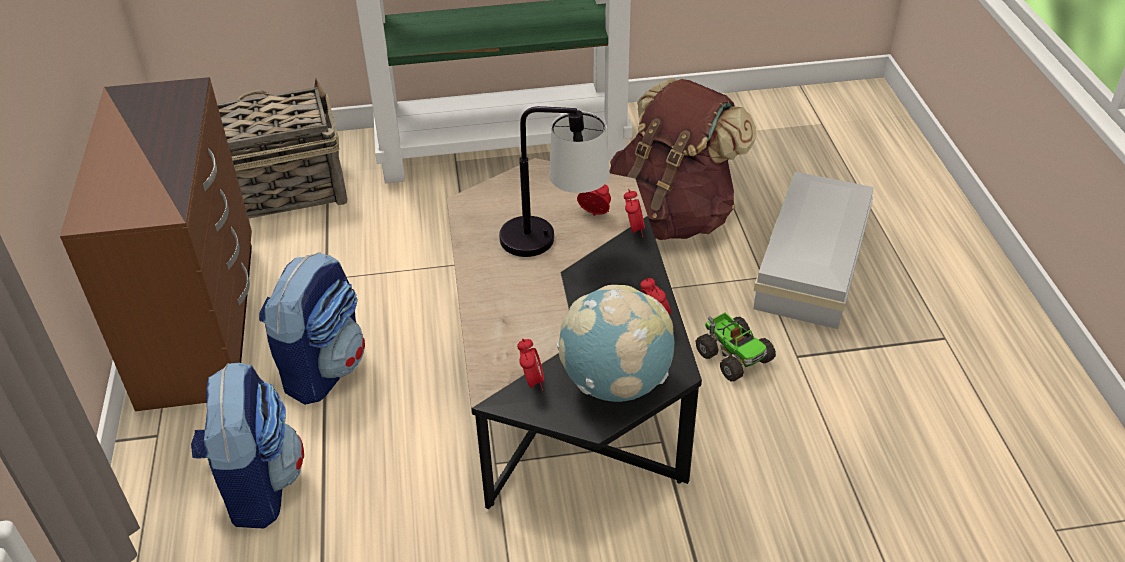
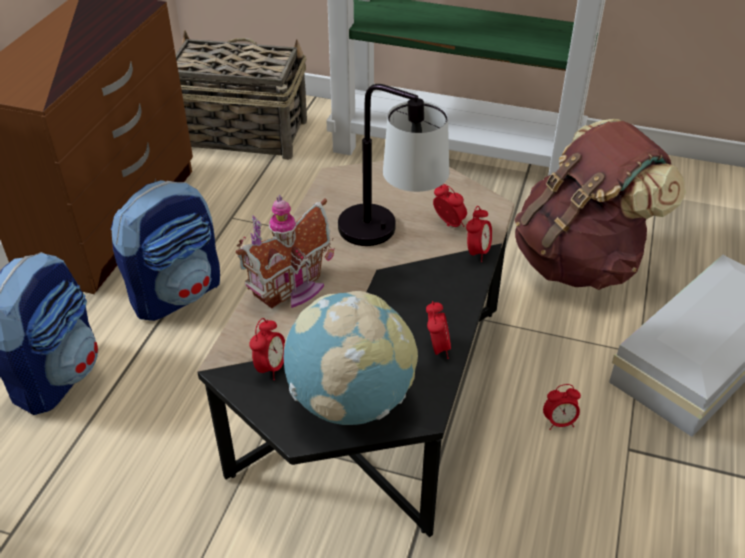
camera: 25 degrees right, 0 degrees up
(501, 312) = (292, 288): none -> toy house
(733, 355) = (559, 422): toy truck -> alarm clock

